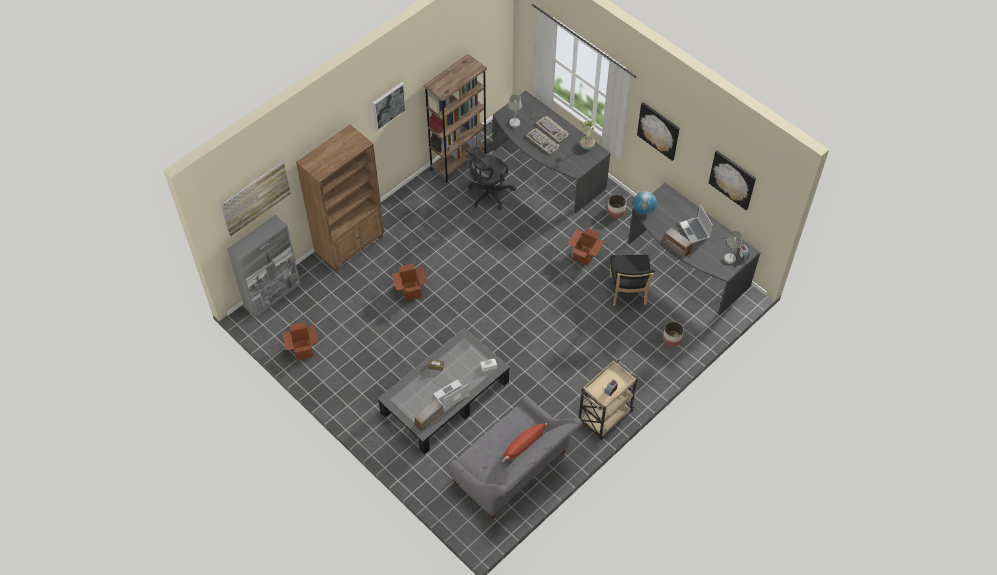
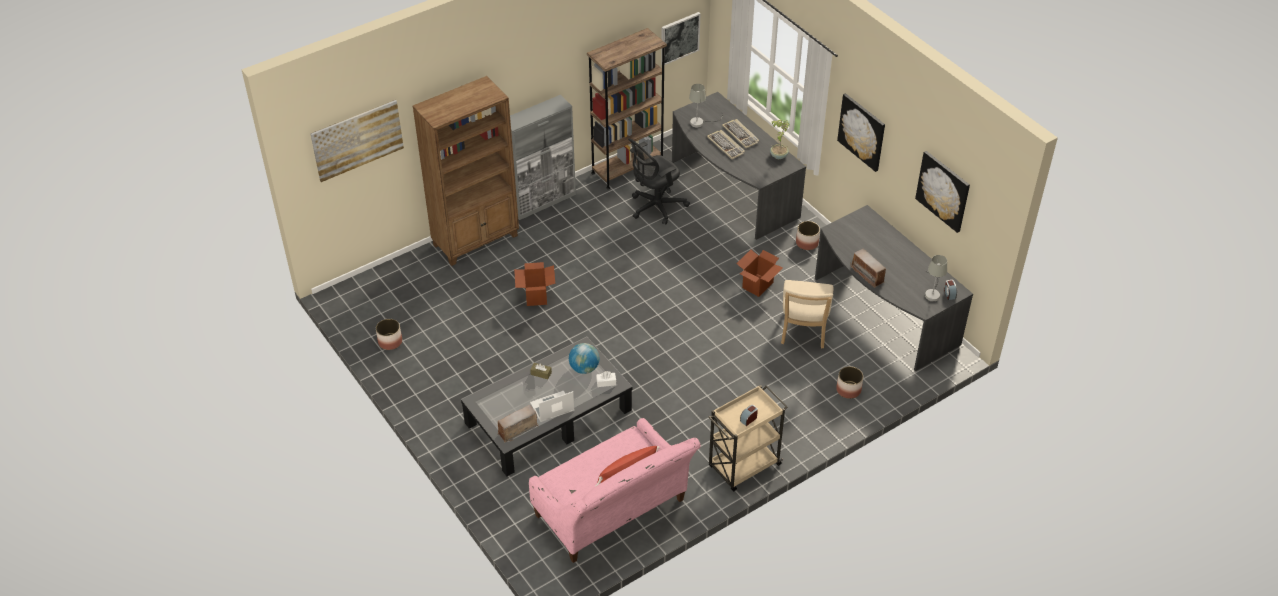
camera: 10 degrees right, 10 degrees down
(273, 295) = (370, 280): grey cabinet -> grey cabinet (542, 201)
(303, 349) = (390, 341): cardboard box -> planter
(388, 105) = (540, 68): picture -> picture (679, 38)
(514, 472) = (614, 513): grey sofa -> pink sofa
(628, 292) = (803, 332): black chair -> beige chair
(643, 210) = (834, 230): globe -> globe (584, 368)
(695, 231) = (894, 260): laptop -> none

